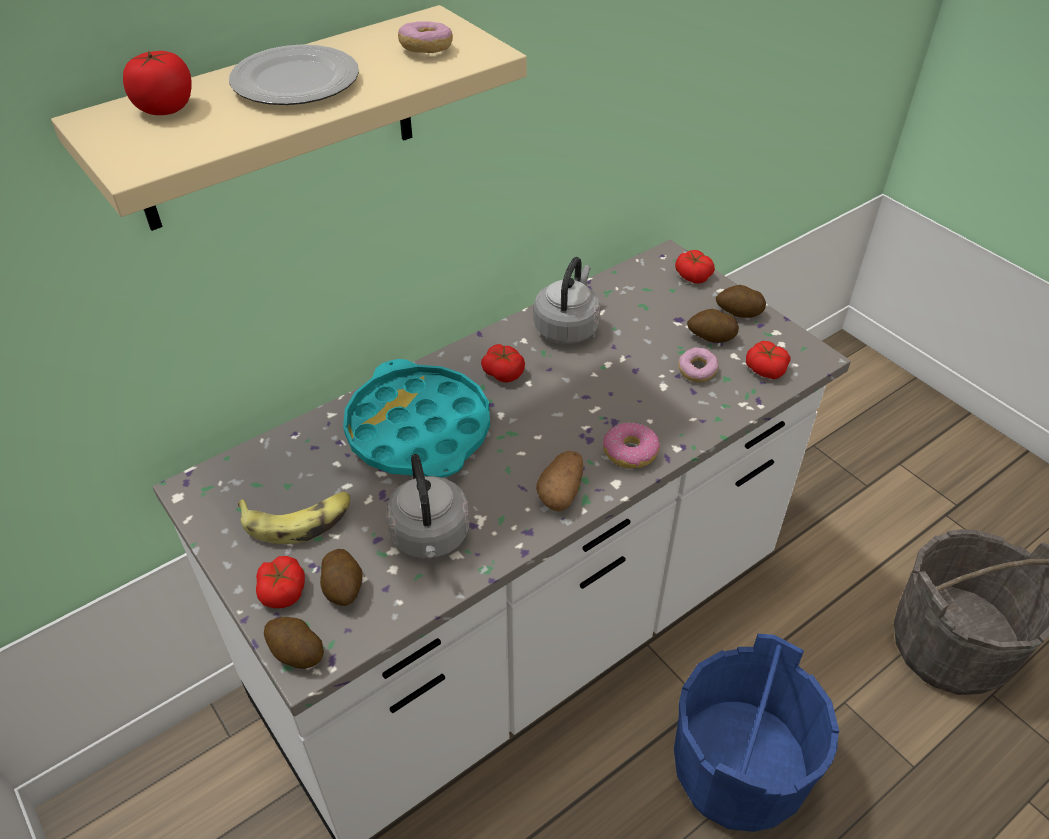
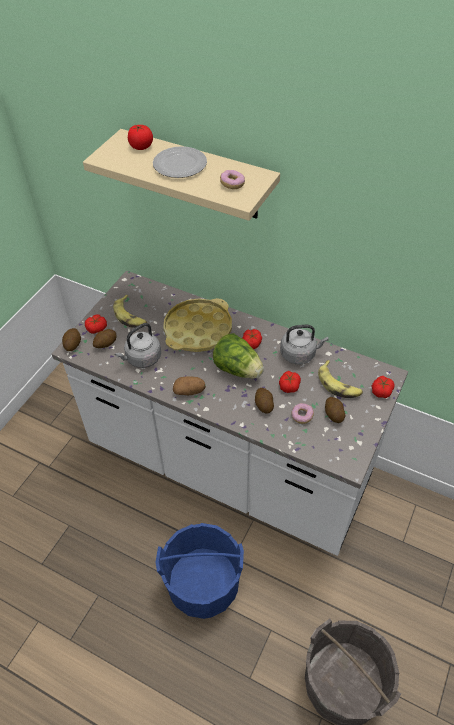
camera: 65 degrees right, 5 degrees up
(418, 430) = (198, 330): turquoise tray -> yellow tray
(551, 409) = (238, 369): none -> lettuce
(630, 452) = (228, 407): donut -> none
(656, 311) = (339, 385): none -> banana
(738, 313) = (363, 420): potato -> potato (263, 405)
(765, 369) = (324, 445): tomato -> tomato (289, 386)

